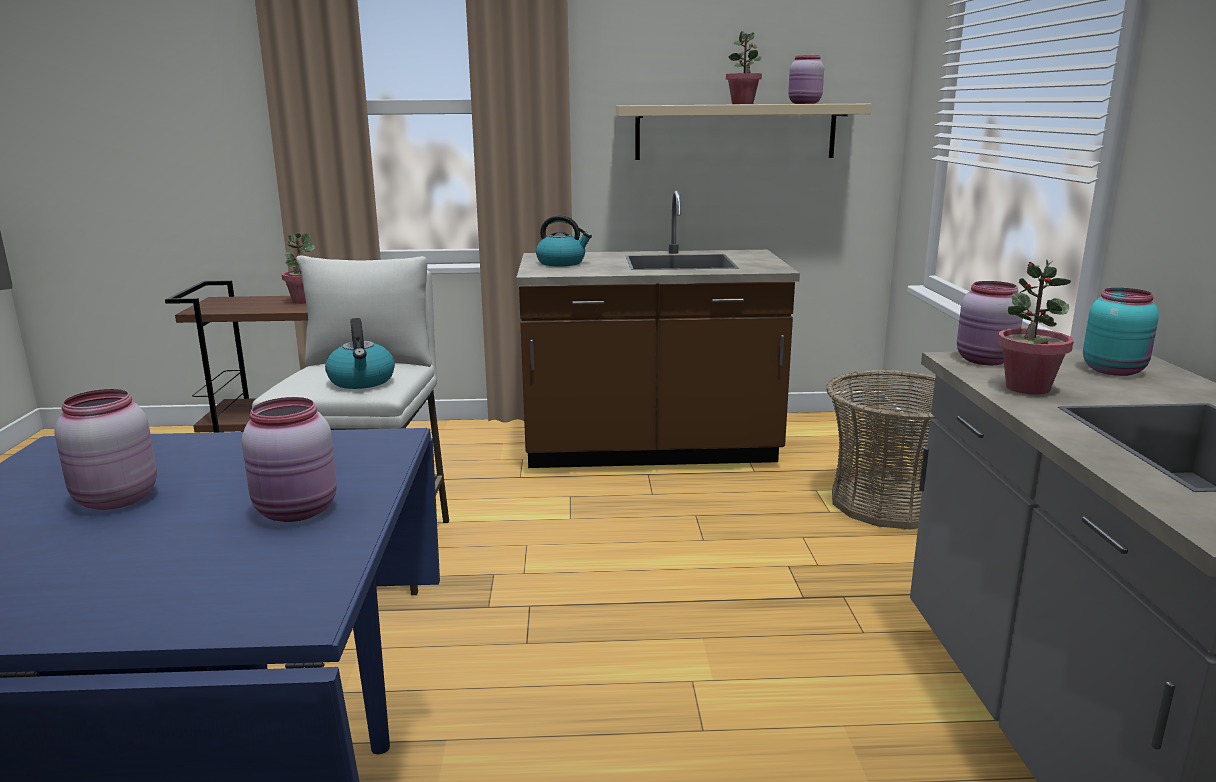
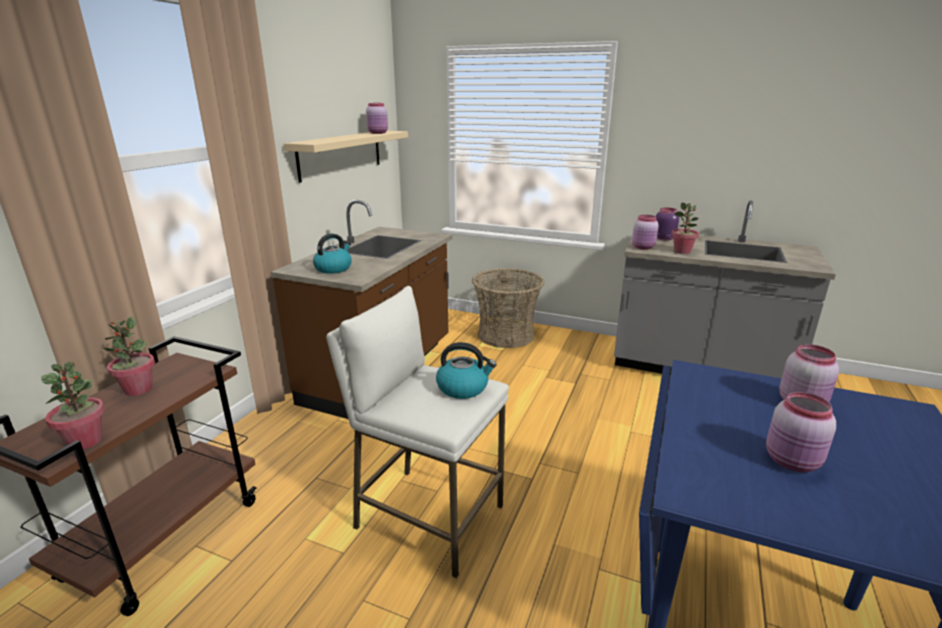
camera: 65 degrees left, 5 degrees up
(742, 104) = (355, 136): potted plant -> potted plant (86, 441)
(1114, 370) = (664, 238): turquoise jar -> purple jar

